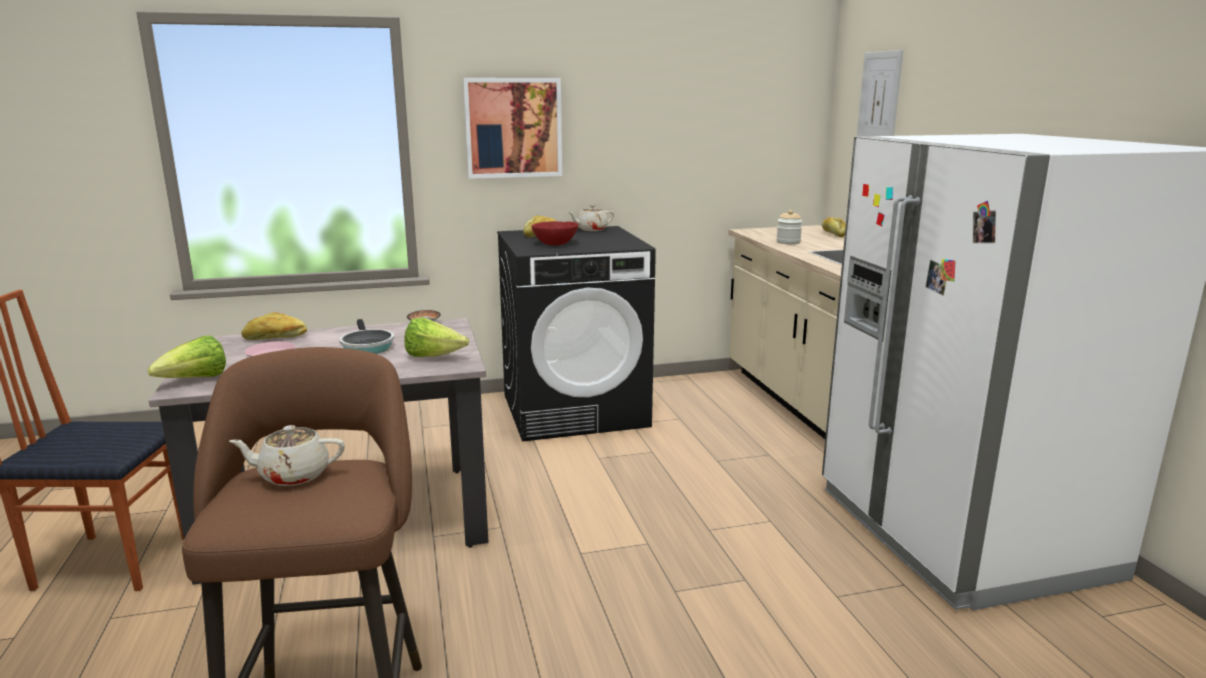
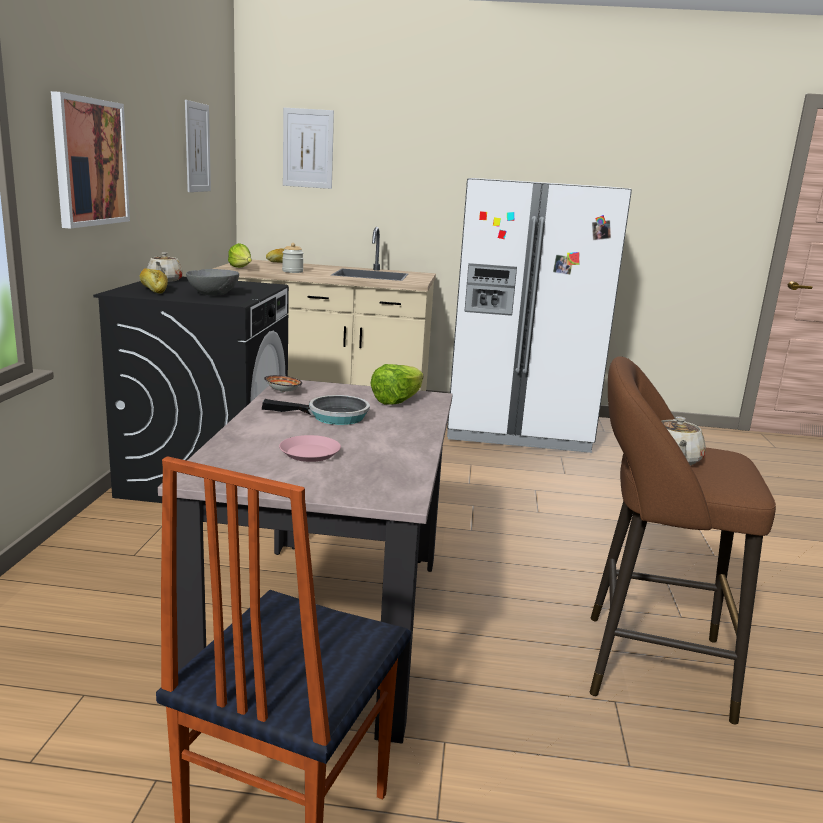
camera: 70 degrees left, 0 degrees up
(195, 380) = (374, 490): lettuce -> lettuce (241, 268)
(275, 337) = (236, 447): bread -> none
(555, 243) = (213, 294): red bowl -> grey bowl
(723, 107) = (197, 147): none -> picture

